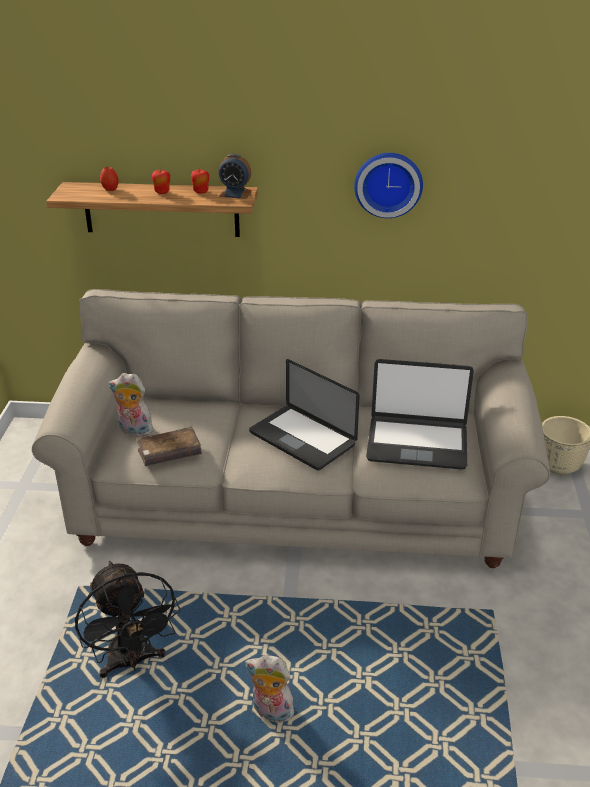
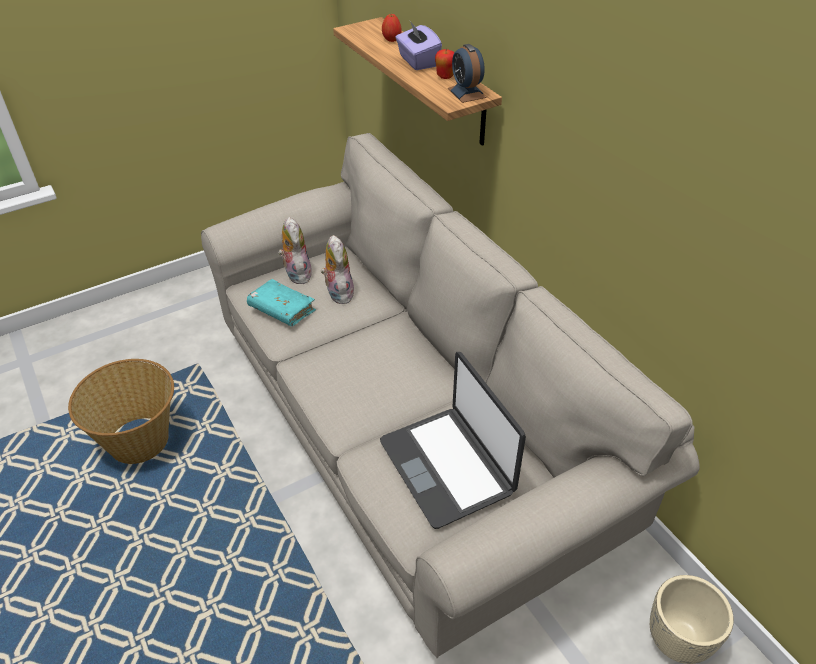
camera: 55 degrees right, 10 degrees up
(132, 662) = (140, 440): black fan -> basket
(162, 192) = (417, 61): apple -> purple tissue box
(169, 454) = (282, 309): brown book -> turquoise book
(270, 712) = (134, 559): plush toy -> plush toy (338, 293)
(302, 439) = (382, 378): laptop -> none
(388, 183) = (613, 160): wall clock -> none

